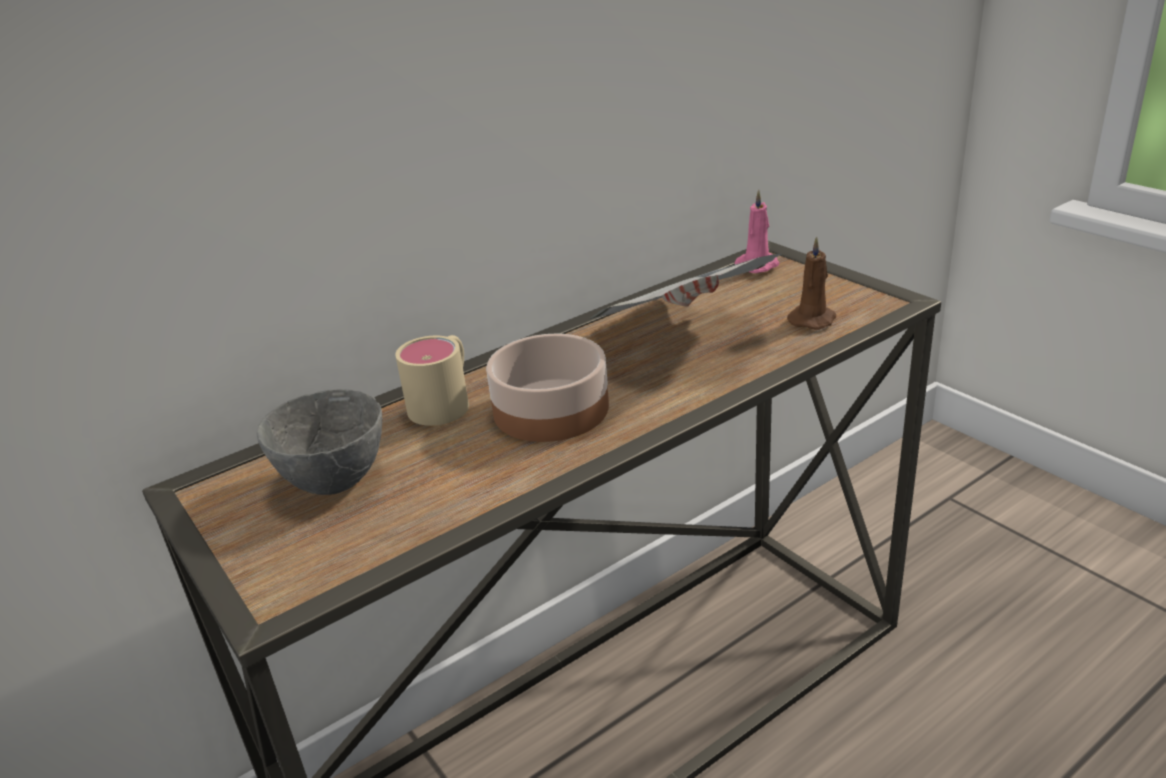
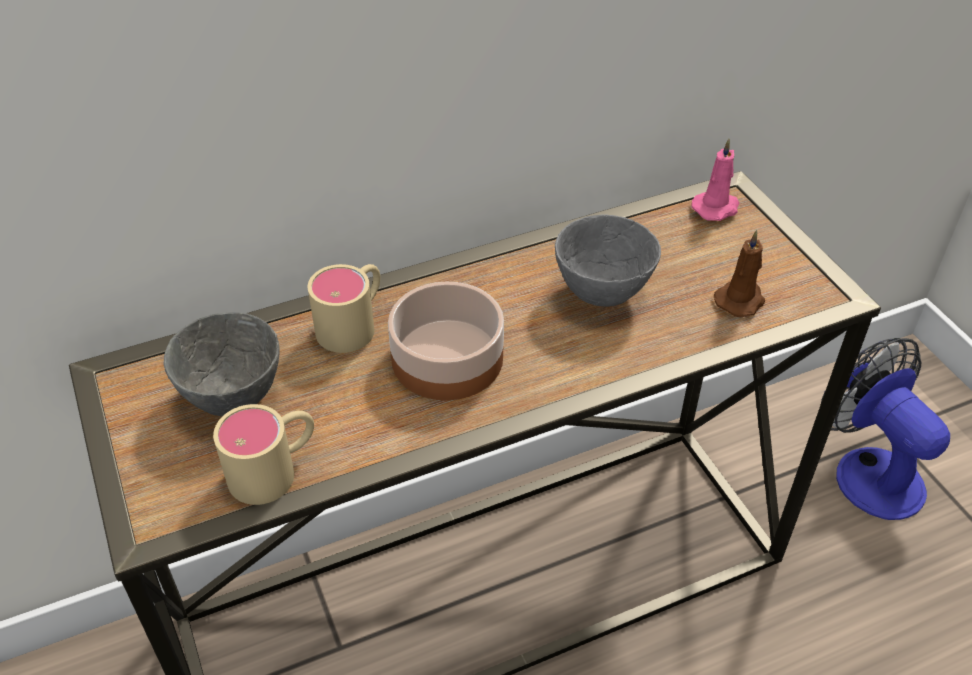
camera: 10 degrees right, 15 degrees up
(400, 527) = (275, 469): none -> beige mug
(681, 336) = (601, 291): newspaper -> grey bowl
(942, 533) = (867, 471): none -> fan

